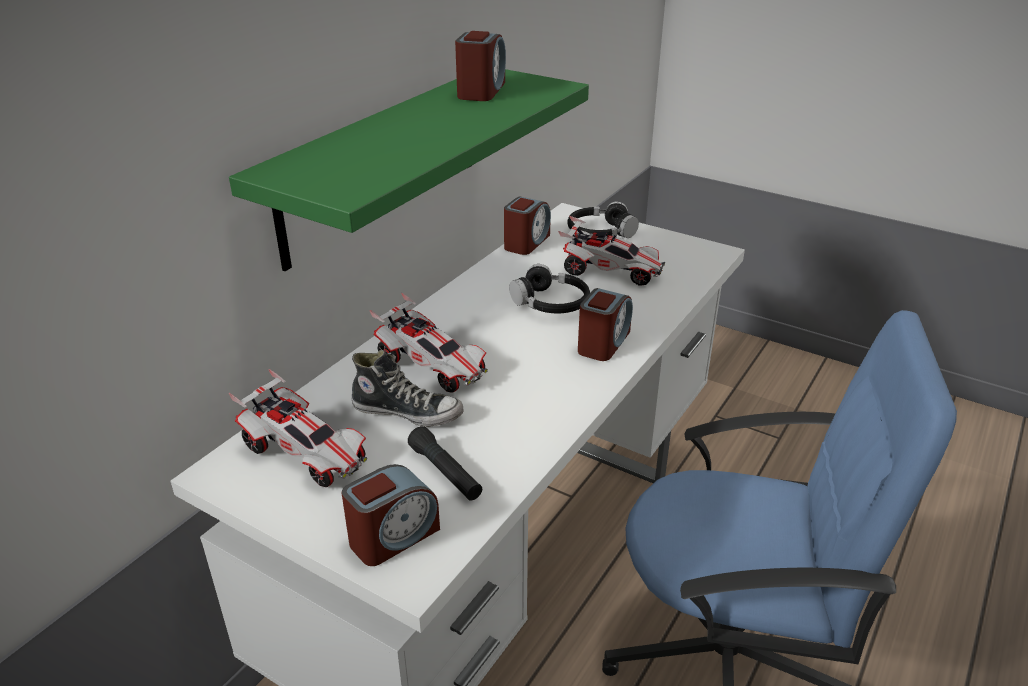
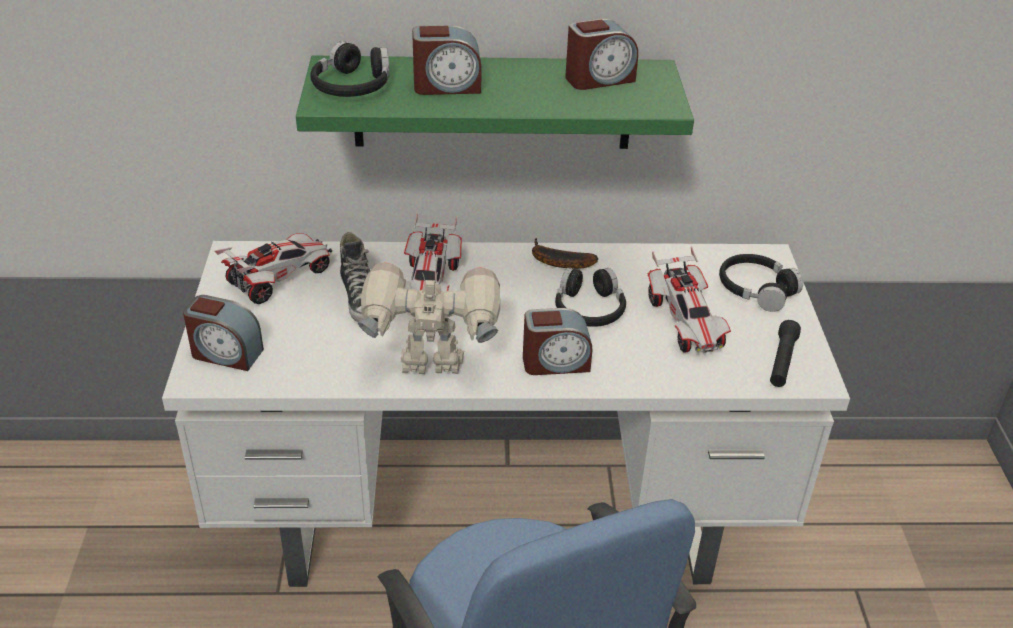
camera: 55 degrees right, 5 degrees up
(306, 453) = (279, 278): toy car -> toy car turned 135 degrees counterclockwise
(334, 173) = (352, 86): none -> black headphones
(445, 473) = (308, 348): black flashlight -> black flashlight (782, 361)
(473, 293) = (557, 261): none -> banana
(526, 242) = (678, 254): alarm clock -> alarm clock (447, 86)
(551, 407) = (432, 368): none -> toy robot

